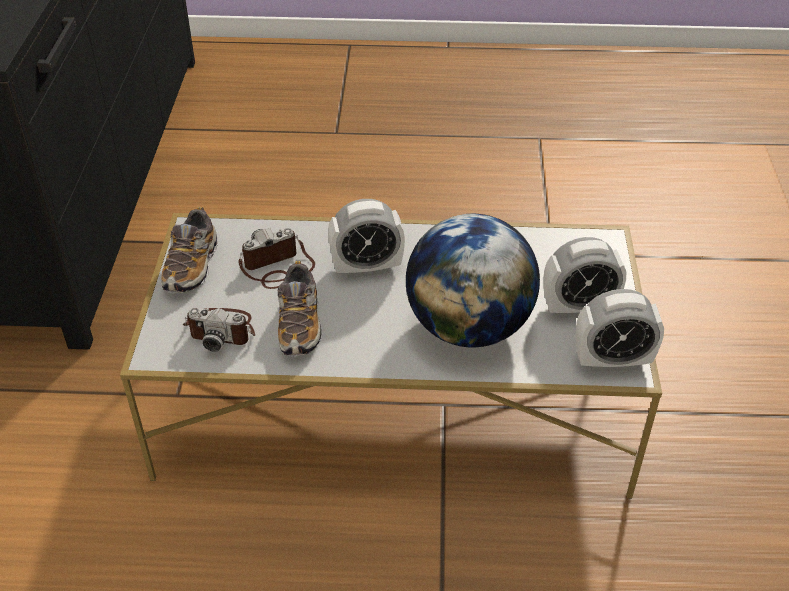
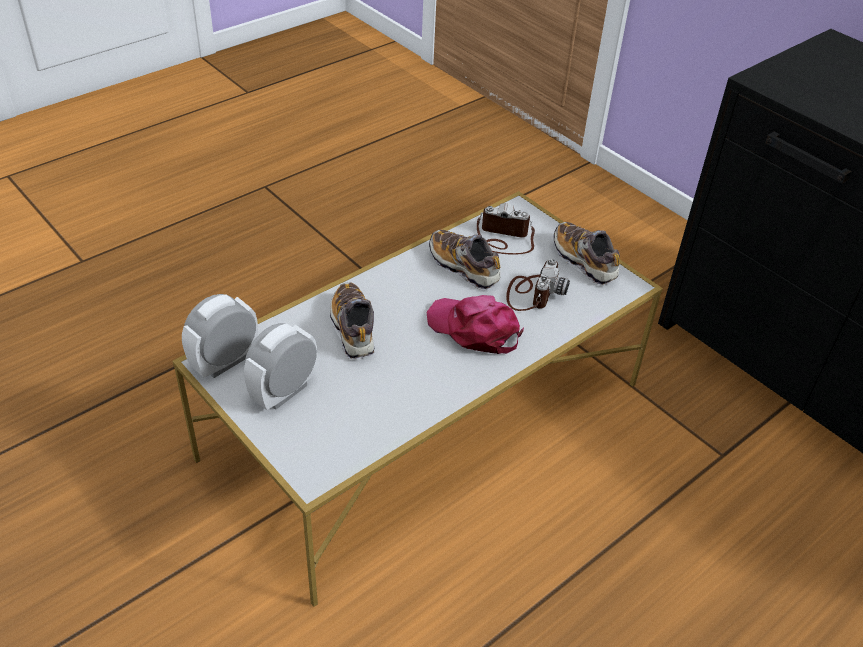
camera: 135 degrees right, 0 degrees up
(222, 329) = (504, 239): camera -> camera turned 45 degrees clockwise
(367, 268) = (474, 329): alarm clock -> pink cap
(468, 327) = (353, 329): globe -> shoe

